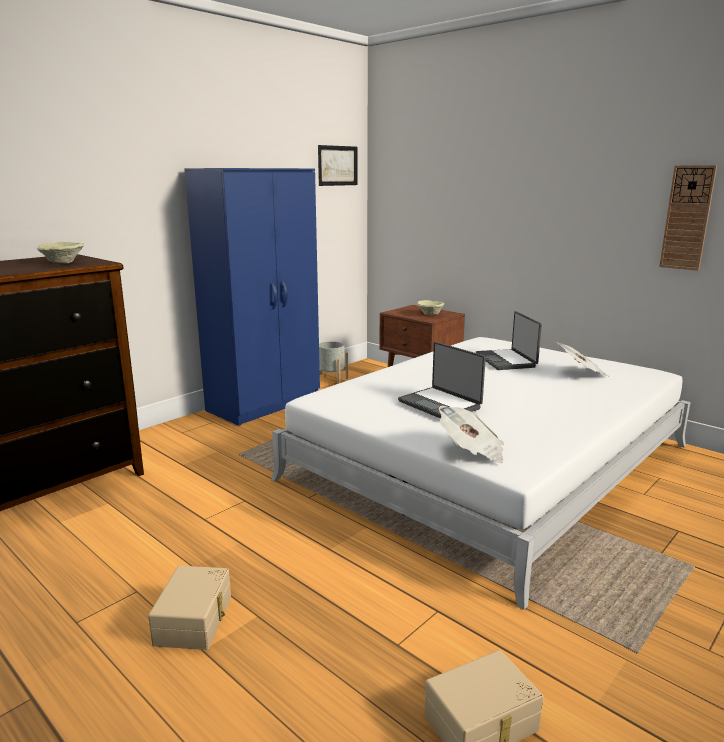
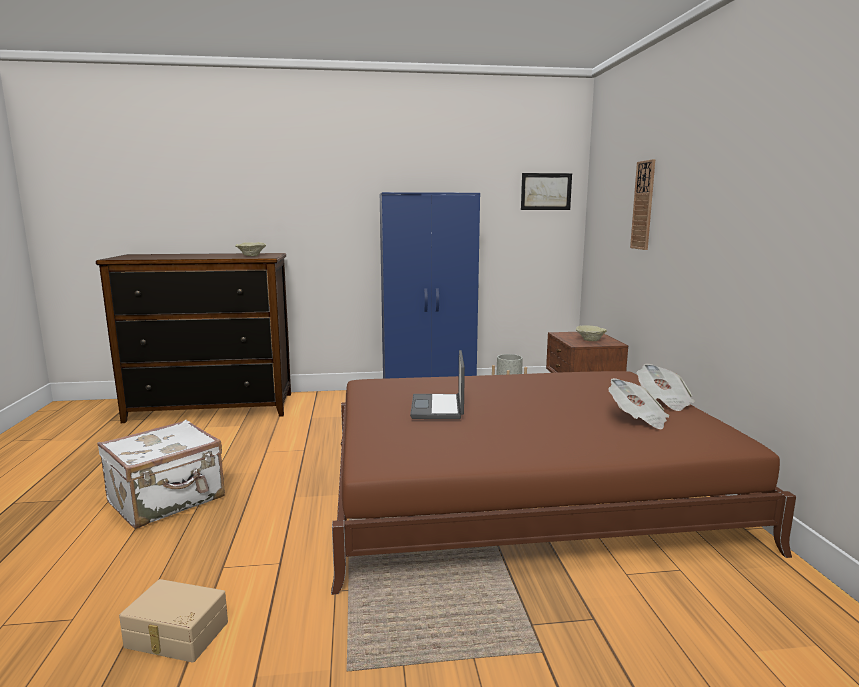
camera: 40 degrees right, 5 degrees down
(196, 620) = (167, 500): beige storage box -> white suitcase
(472, 451) = (377, 443): newspaper -> newspaper (663, 401)
(490, 462) = (521, 489): white bed -> brown bed
(506, 360) = (591, 393): laptop -> none
(687, 218) = (809, 245): wall clock -> wall clock (643, 205)

